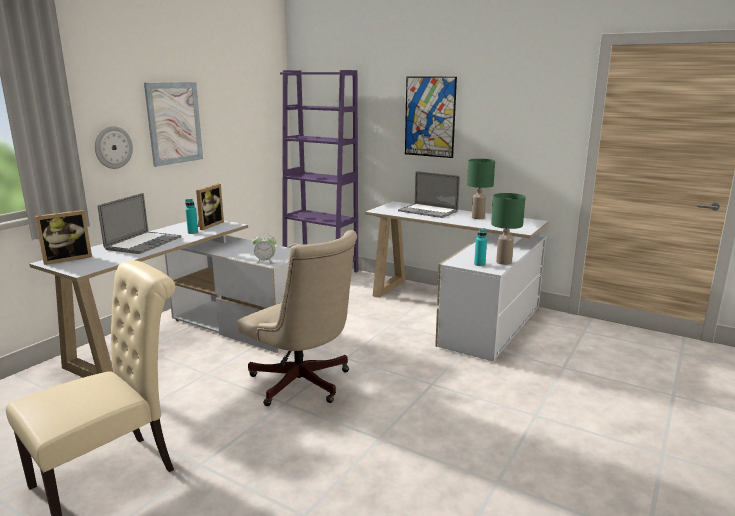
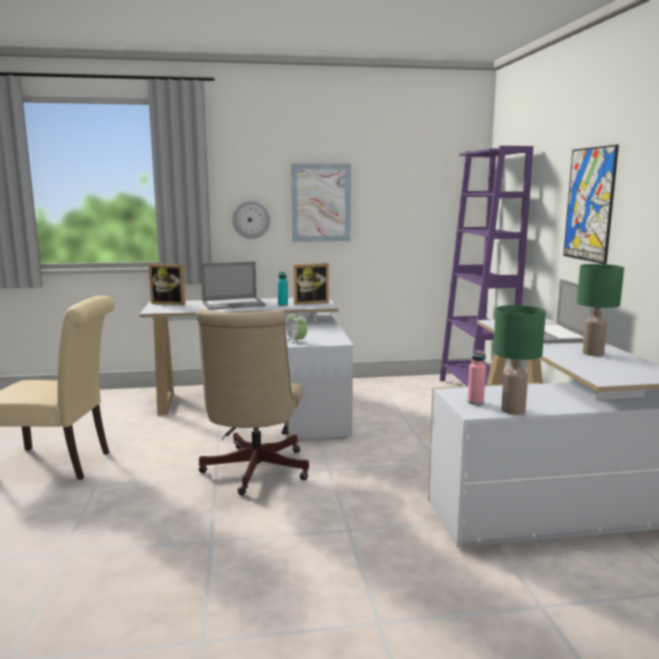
camera: 50 degrees right, 5 degrees down
(479, 264) = (475, 402): turquoise bottle -> pink bottle

